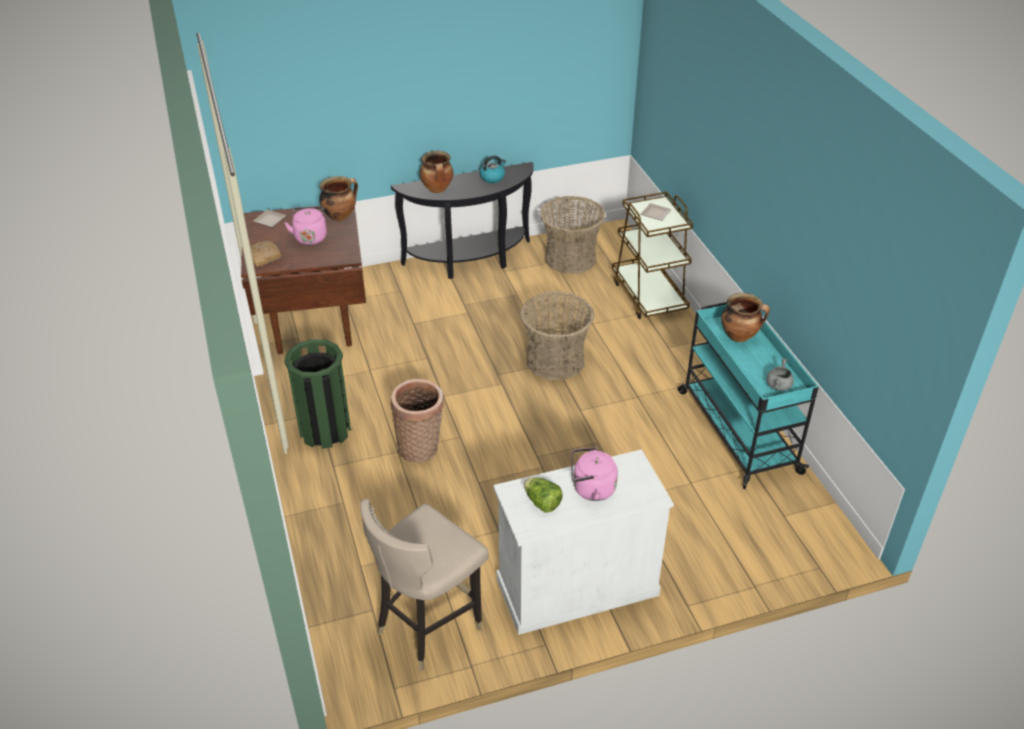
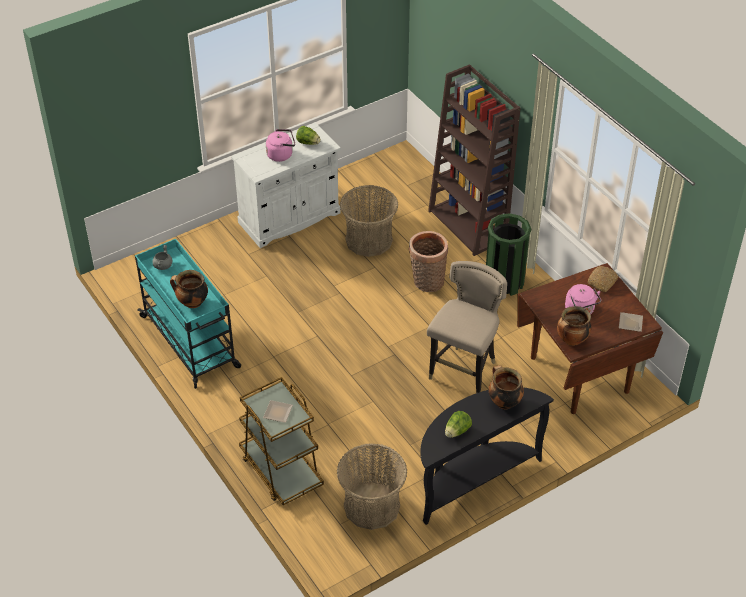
camera: 165 degrees right, 5 degrees up
(321, 518) = (468, 225): none -> brown bookcase
(428, 626) = (371, 183): beige stool -> beige stool (464, 373)
(492, 177) = (457, 431): kettle -> lettuce
(555, 360) = (350, 377): basket -> basket (369, 240)

